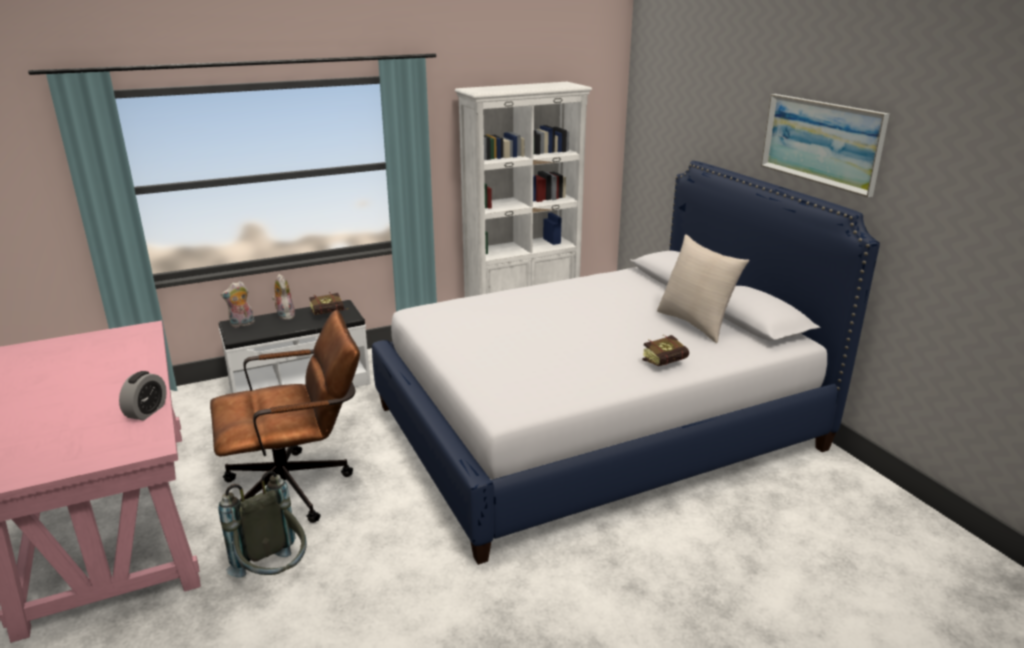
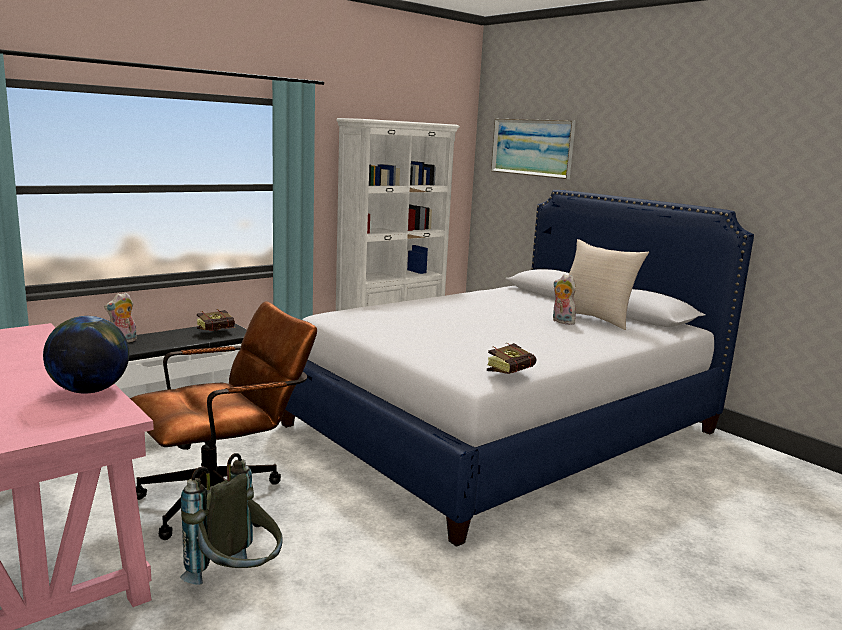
camera: 15 degrees left, 10 degrees down
(147, 412) = (89, 390): alarm clock -> globe
(284, 315) = (168, 334): plush toy -> plush toy (561, 322)
(668, 363) = (596, 342): book -> book (513, 373)
(821, 142) = (685, 158): picture -> picture (532, 147)

